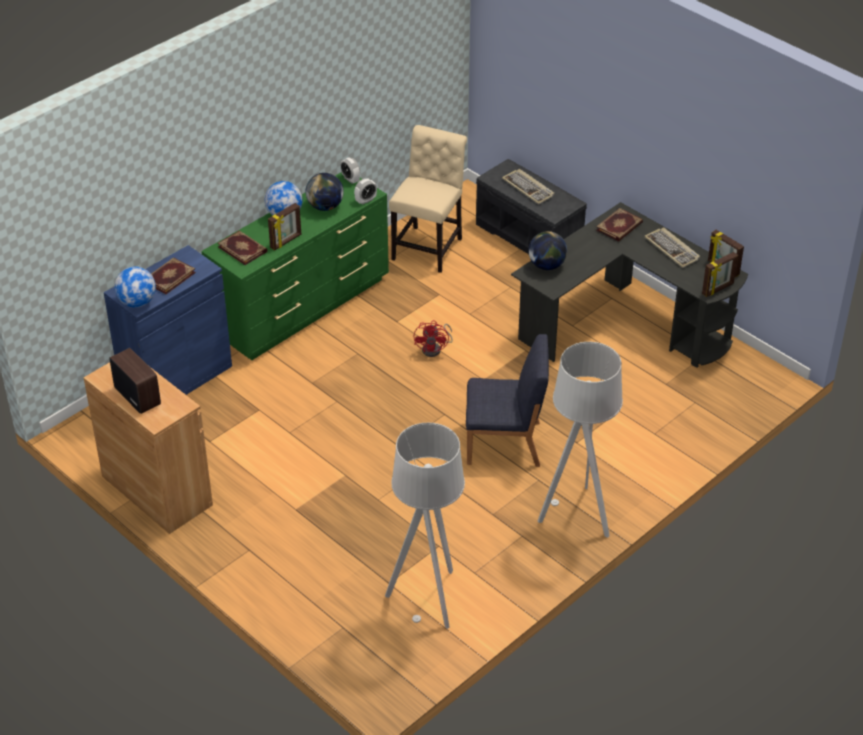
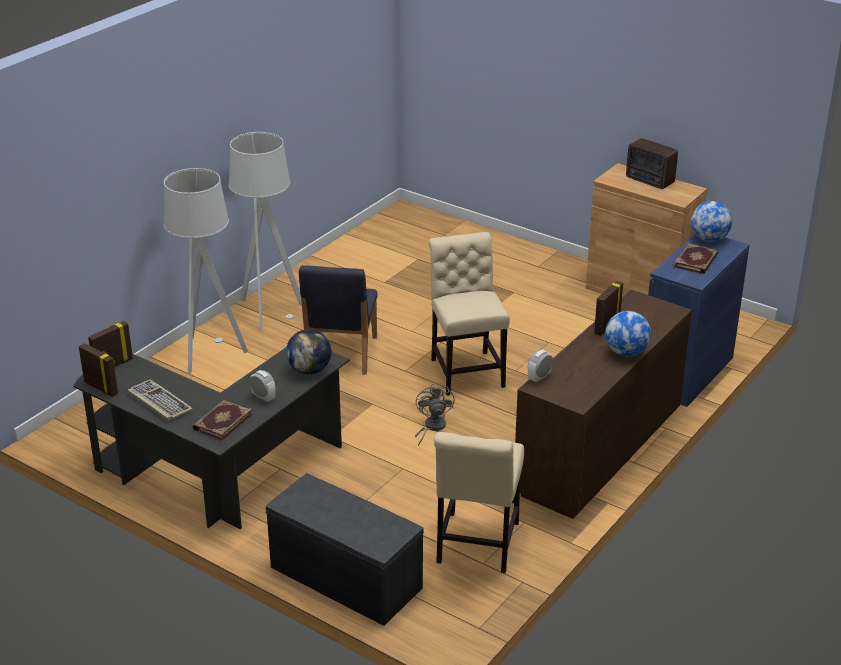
camera: 170 degrees right, 10 degrees down
(243, 249) = (648, 315): book -> none
(303, 307) = (597, 454): green dresser -> brown dresser
(325, 206) = (584, 366): globe -> none
(350, 179) = (570, 401): alarm clock -> alarm clock (263, 398)
(384, 407) = (466, 370): none -> beige chair
(428, 598) = (384, 254): grey floor lamp -> grey floor lamp (209, 354)
(435, 349) = (432, 427): red fan -> grey fan
(505, 443) = (340, 354): blue chair -> blue chair turned 75 degrees counterclockwise
(528, 188) = (347, 517): keyboard -> none

